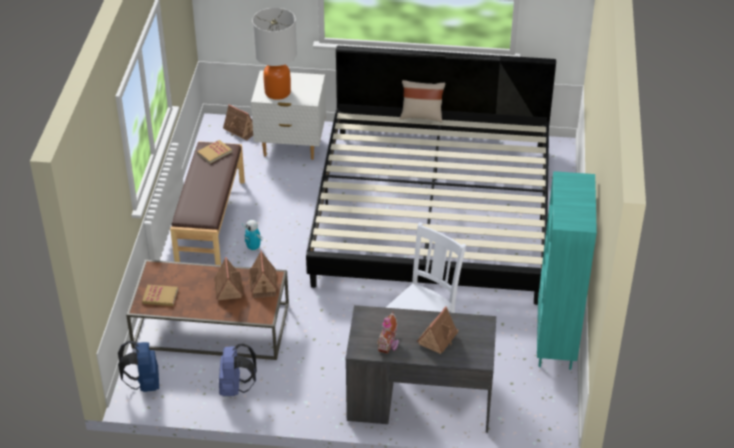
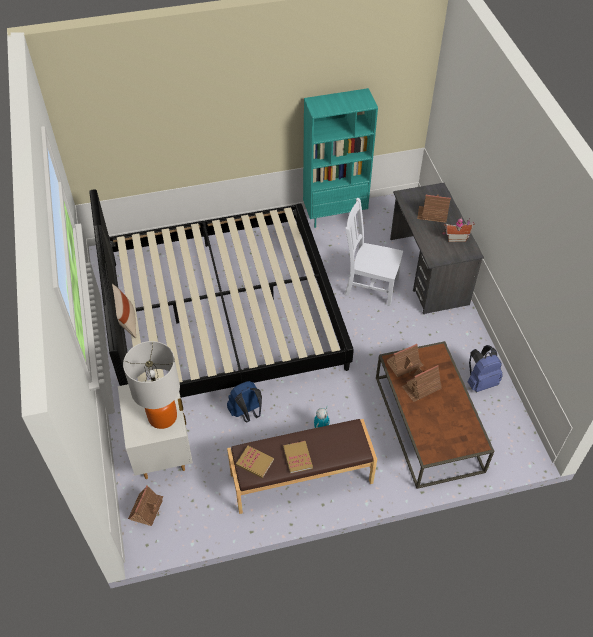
camera: 110 degrees left, 10 degrees up
(144, 383) = (514, 446): blue backpack -> blue backpack (246, 413)
(160, 296) = (459, 434): book -> book (297, 457)

